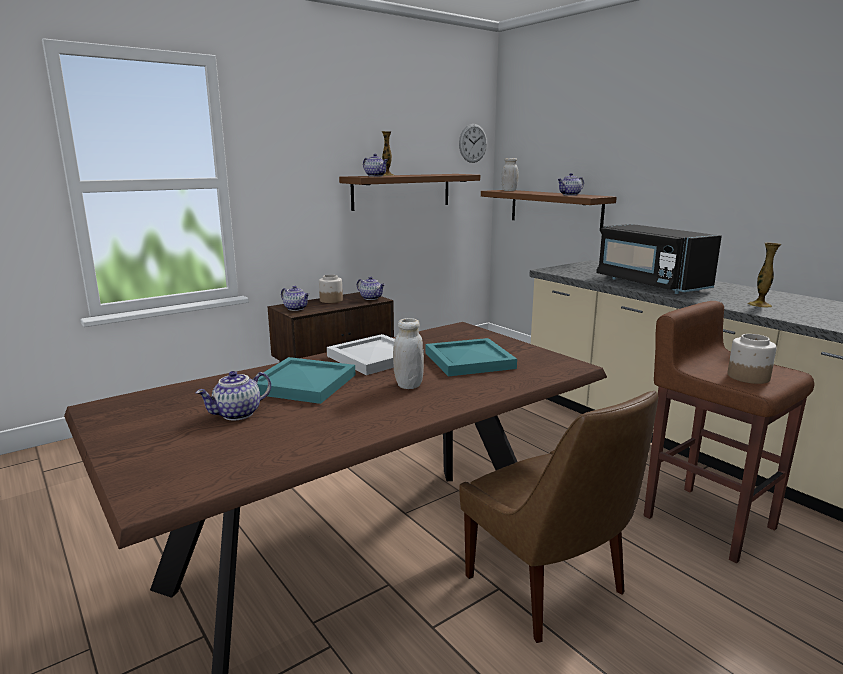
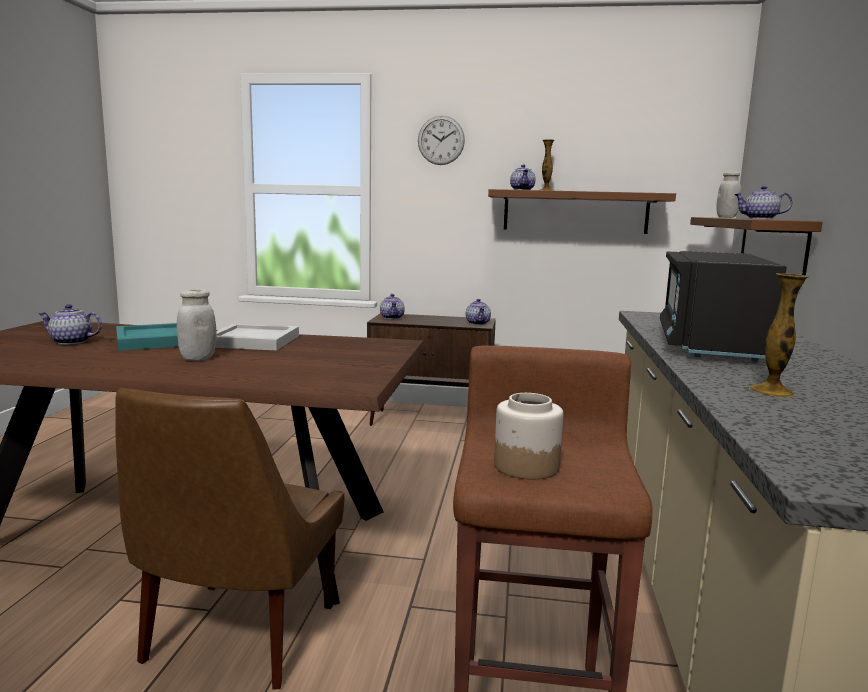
camera: 45 degrees right, 5 degrees down
(331, 300) = (439, 318): jar -> none
(470, 361) = (300, 360): turquoise tray -> none
(473, 143) = (699, 155): wall clock -> wall clock (441, 140)

